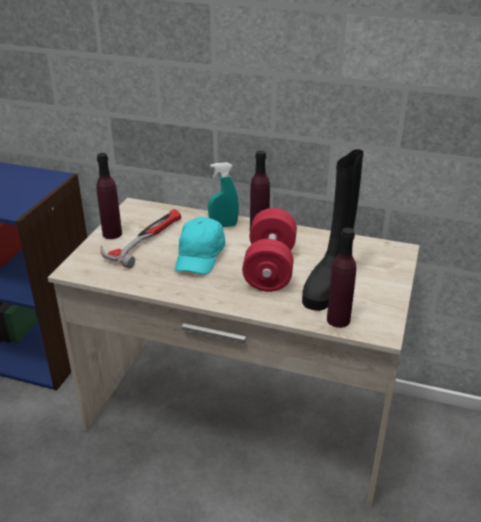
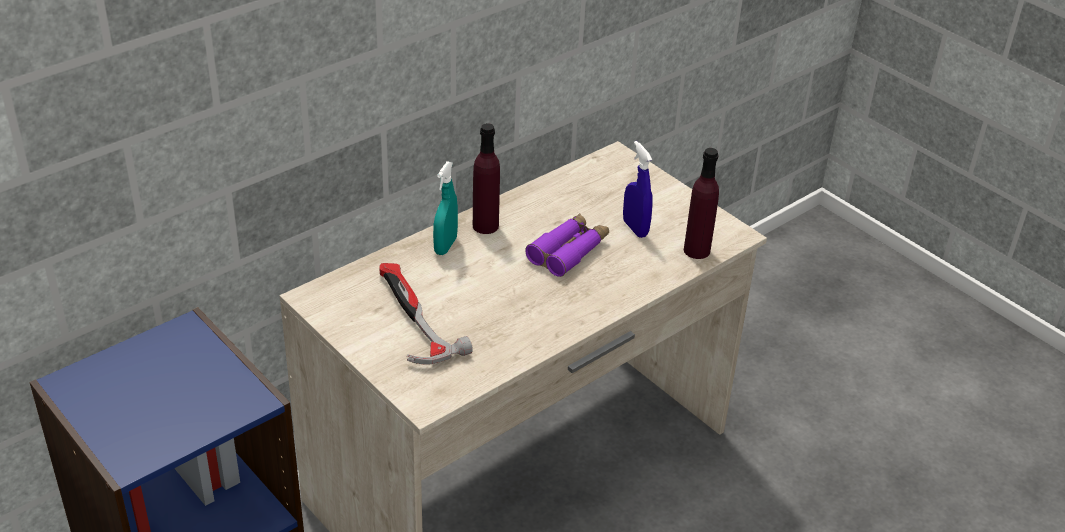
camera: 60 degrees left, 5 degrees up
(112, 234) = (369, 340): purple bottle -> none
(200, 256) = (496, 290): turquoise cap -> none
(270, 268) = (568, 251): red dumbbell -> purple binoculars
(329, 285) = (635, 228): black boot -> blue spray bottle

